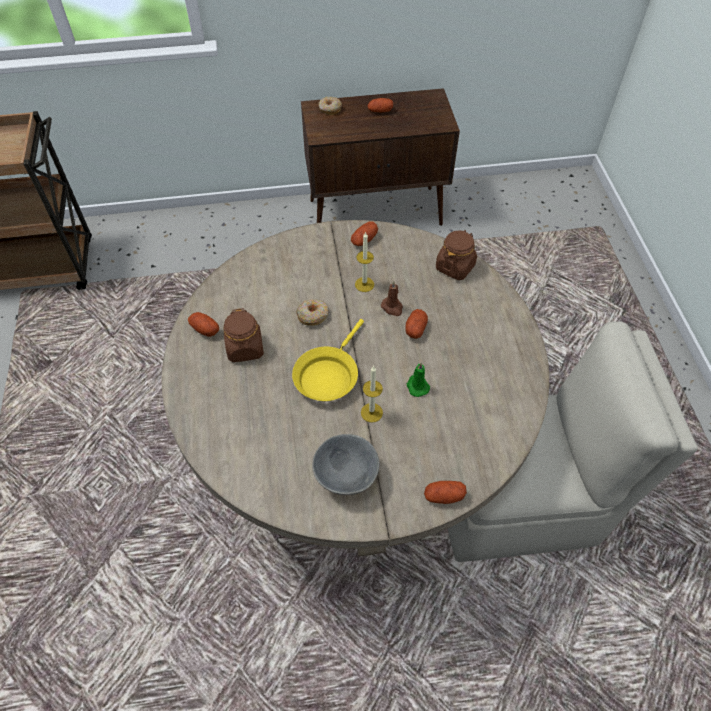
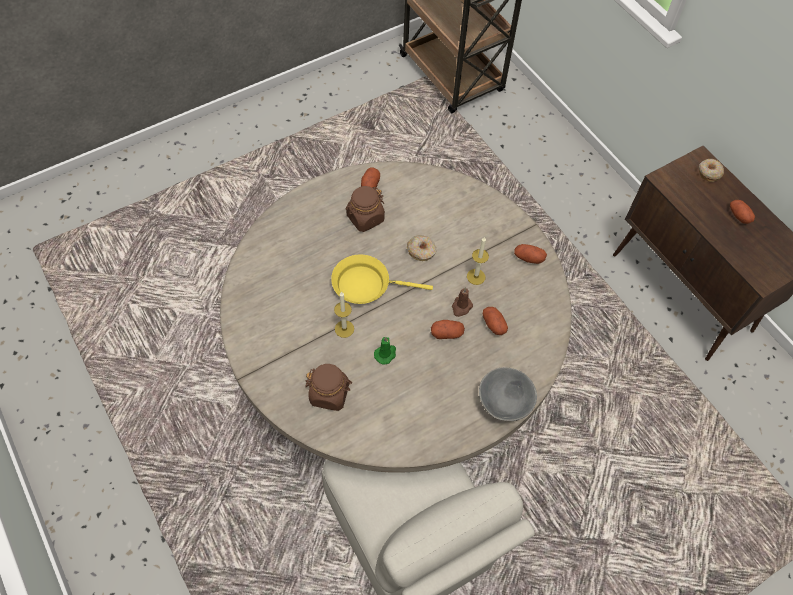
camera: 65 degrees right, 5 degrees up
(347, 475) = (280, 332): grey bowl -> grey bowl (505, 404)
(444, 496) = (288, 407): potato -> potato (493, 324)
(455, 267) = (538, 343): brown jar -> brown jar (329, 394)

